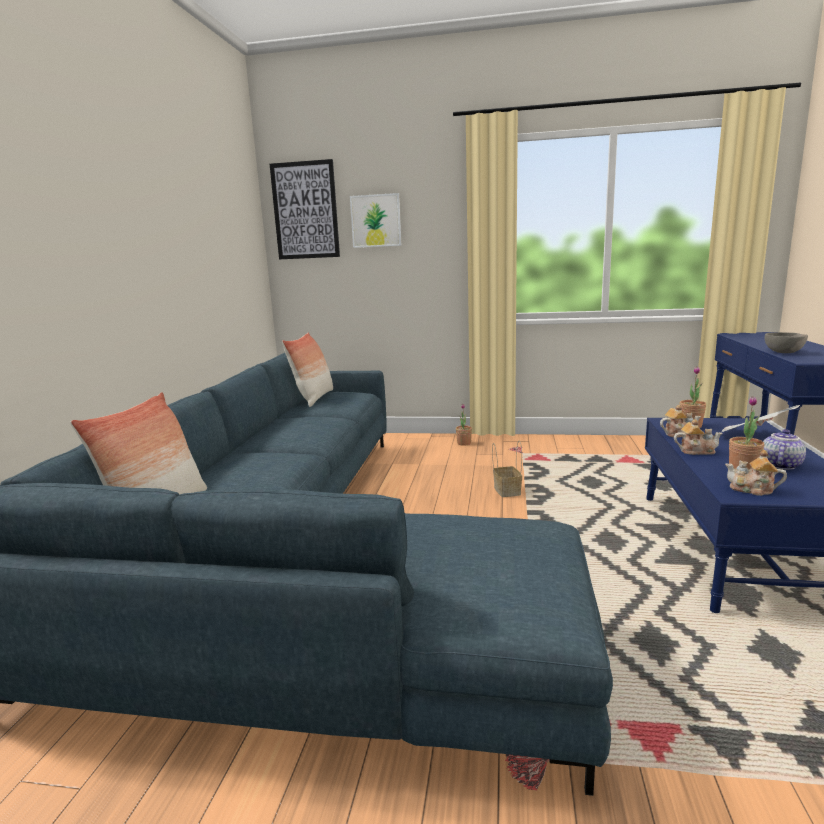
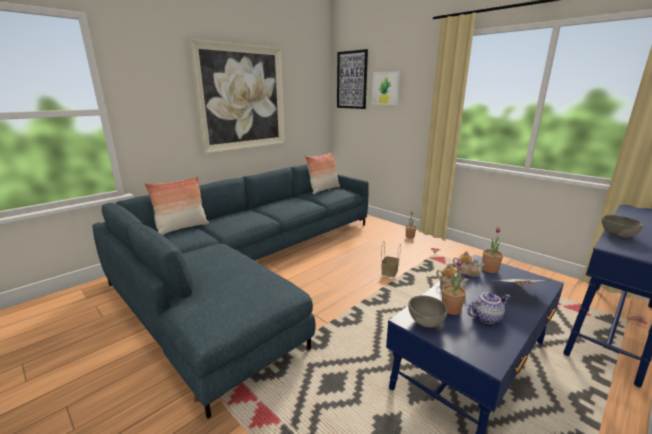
camera: 35 degrees right, 5 degrees up
(157, 235) = (242, 98): none -> picture
(752, 490) = (425, 322): teapot -> grey bowl

